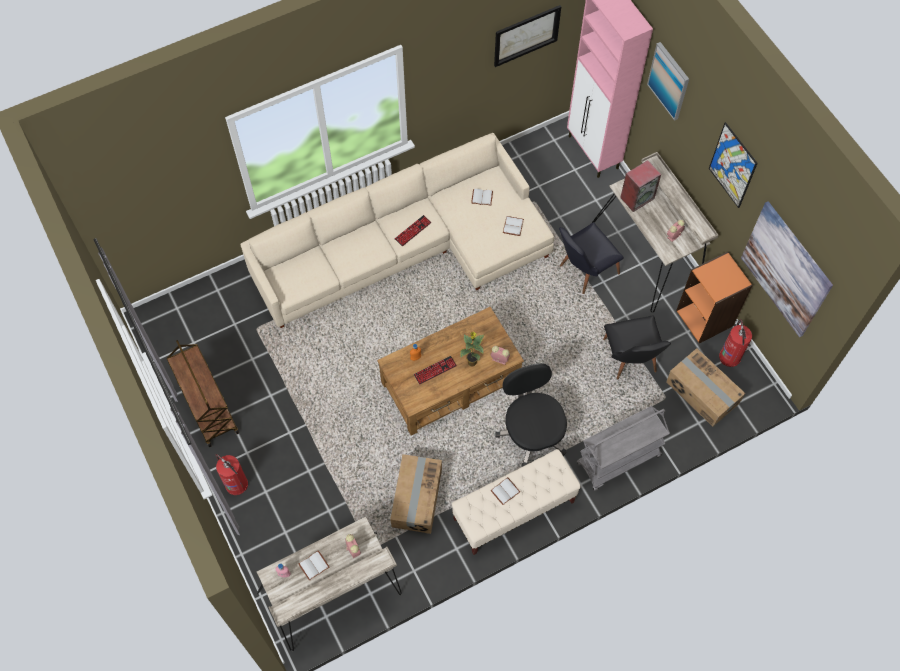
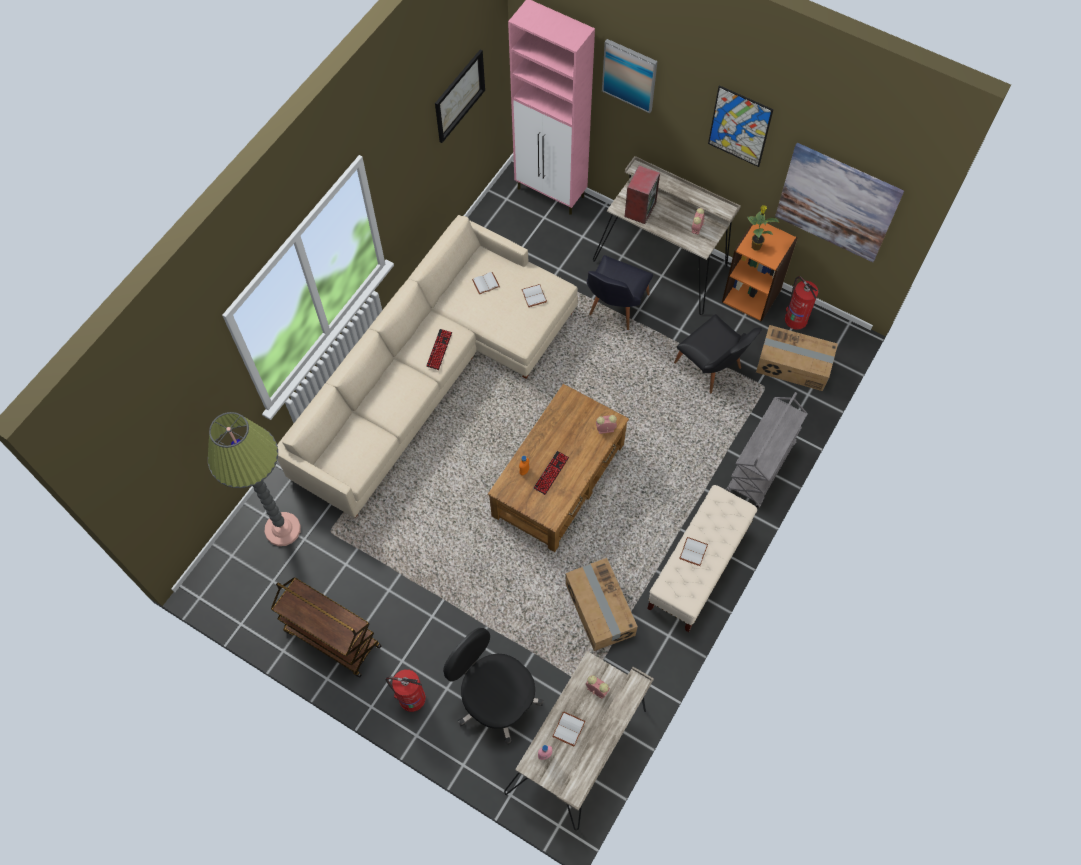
camera: 30 degrees left, 0 degrees up
(224, 308) = (282, 529): none -> floor lamp
(472, 361) = (580, 445): potted plant -> potted plant (755, 246)
(531, 432) = (666, 486): black office chair -> black office chair (495, 698)

